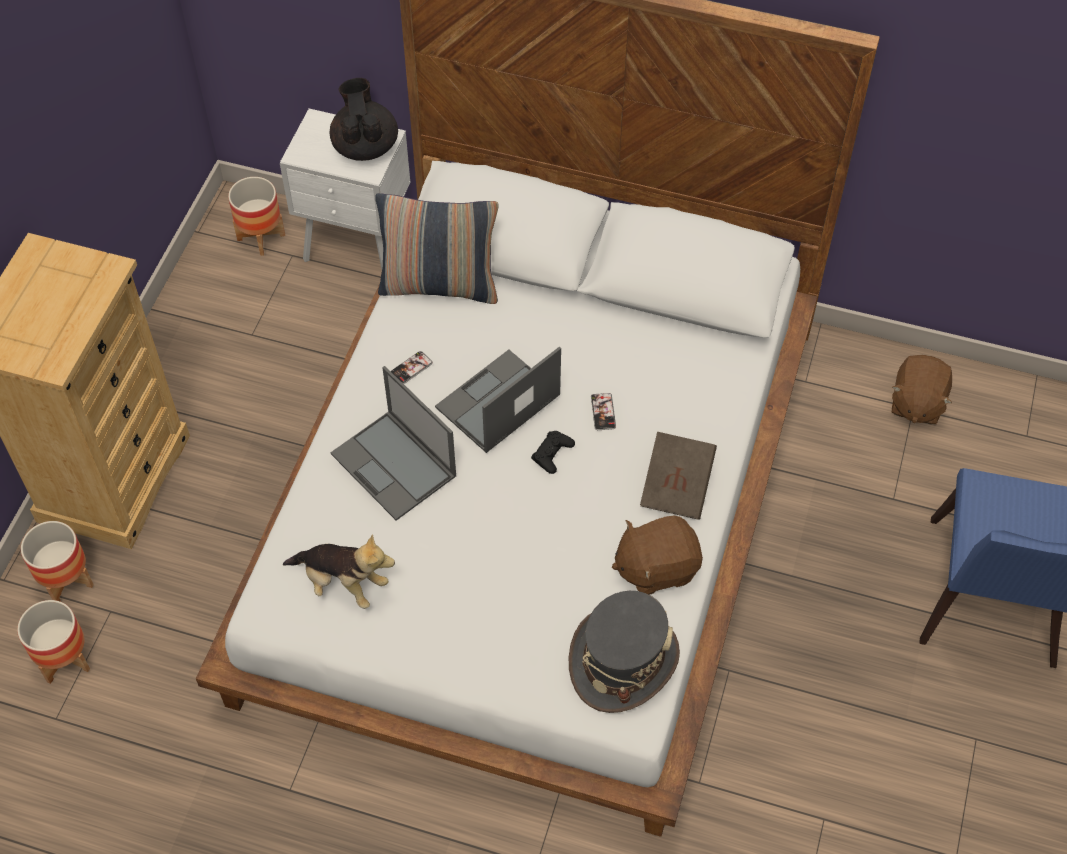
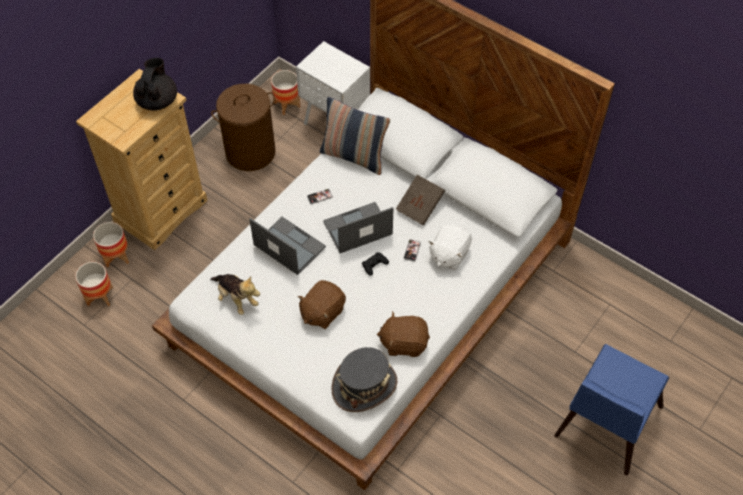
camera: 20 degrees right, 0 degrees up
(232, 333) = (251, 152): none -> brown laundry basket
(365, 146) = (344, 69): black teapot -> black teapot (157, 100)
(395, 466) = (288, 245): laptop -> laptop turned 150 degrees clockwise
(664, 400) = (448, 254): none -> white plush toy
(677, 486) = (434, 303): brown book -> brown book (420, 206)
(916, 403) = (612, 302): brown plush toy -> brown plush toy (322, 312)

